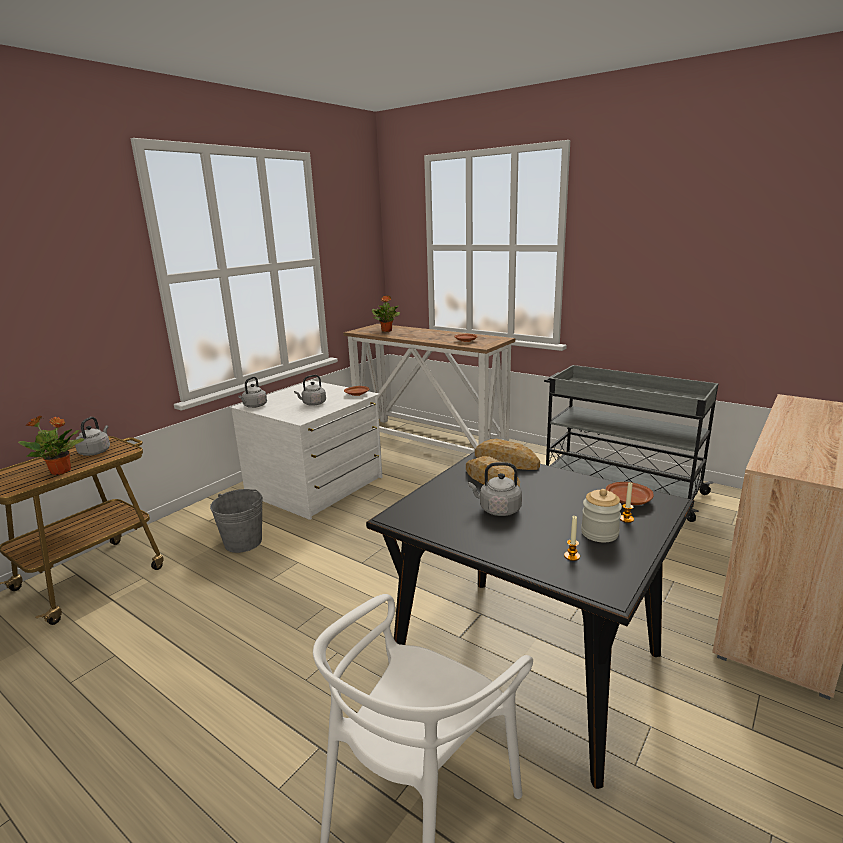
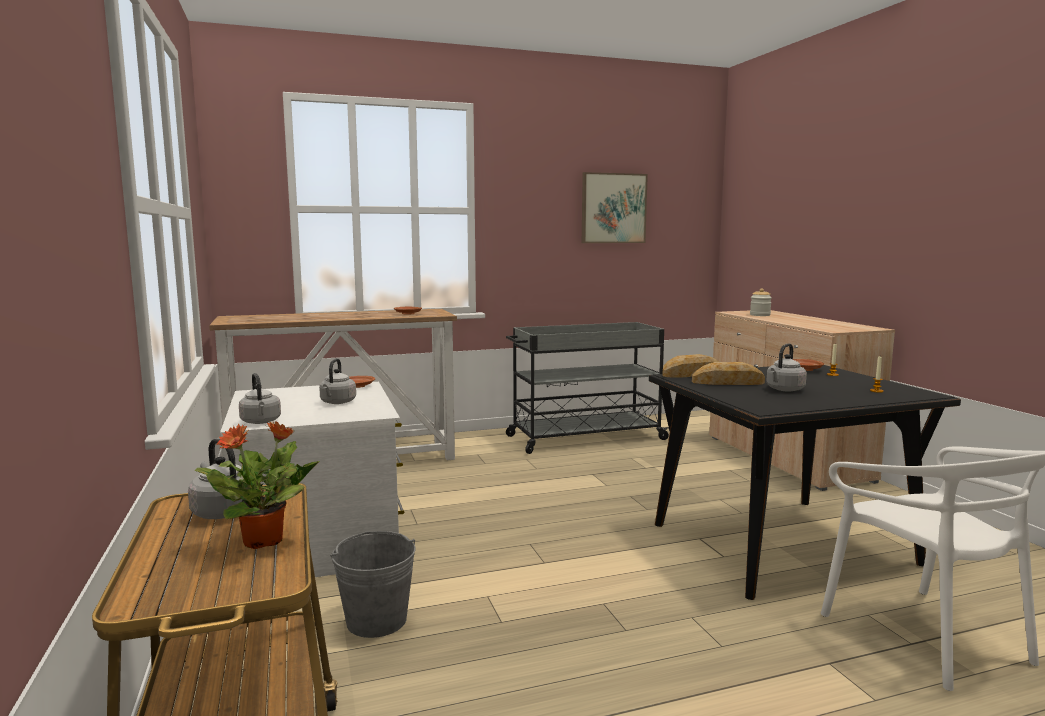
camera: 55 degrees left, 10 degrees down
(387, 331) = (270, 318): potted plant -> none
(599, 533) = (848, 382): jar -> jar (760, 315)
(726, 244) = (613, 208): none -> picture

